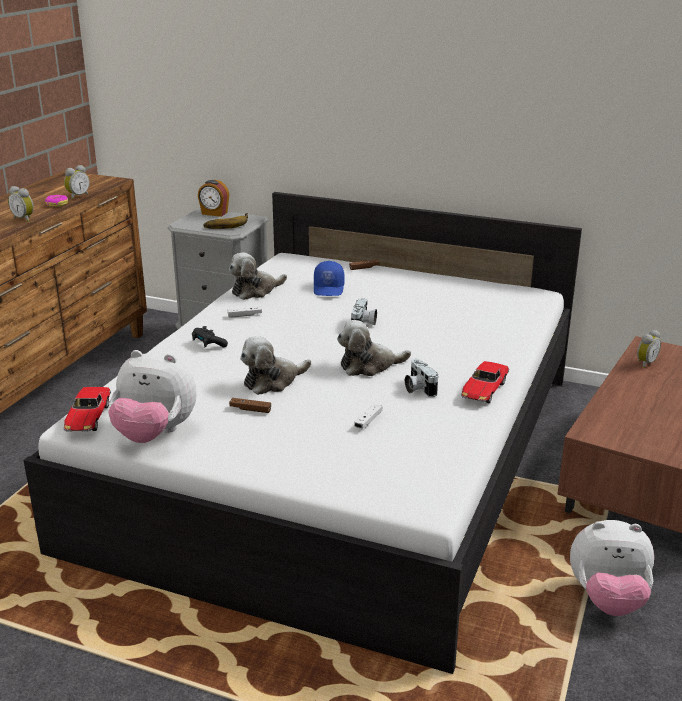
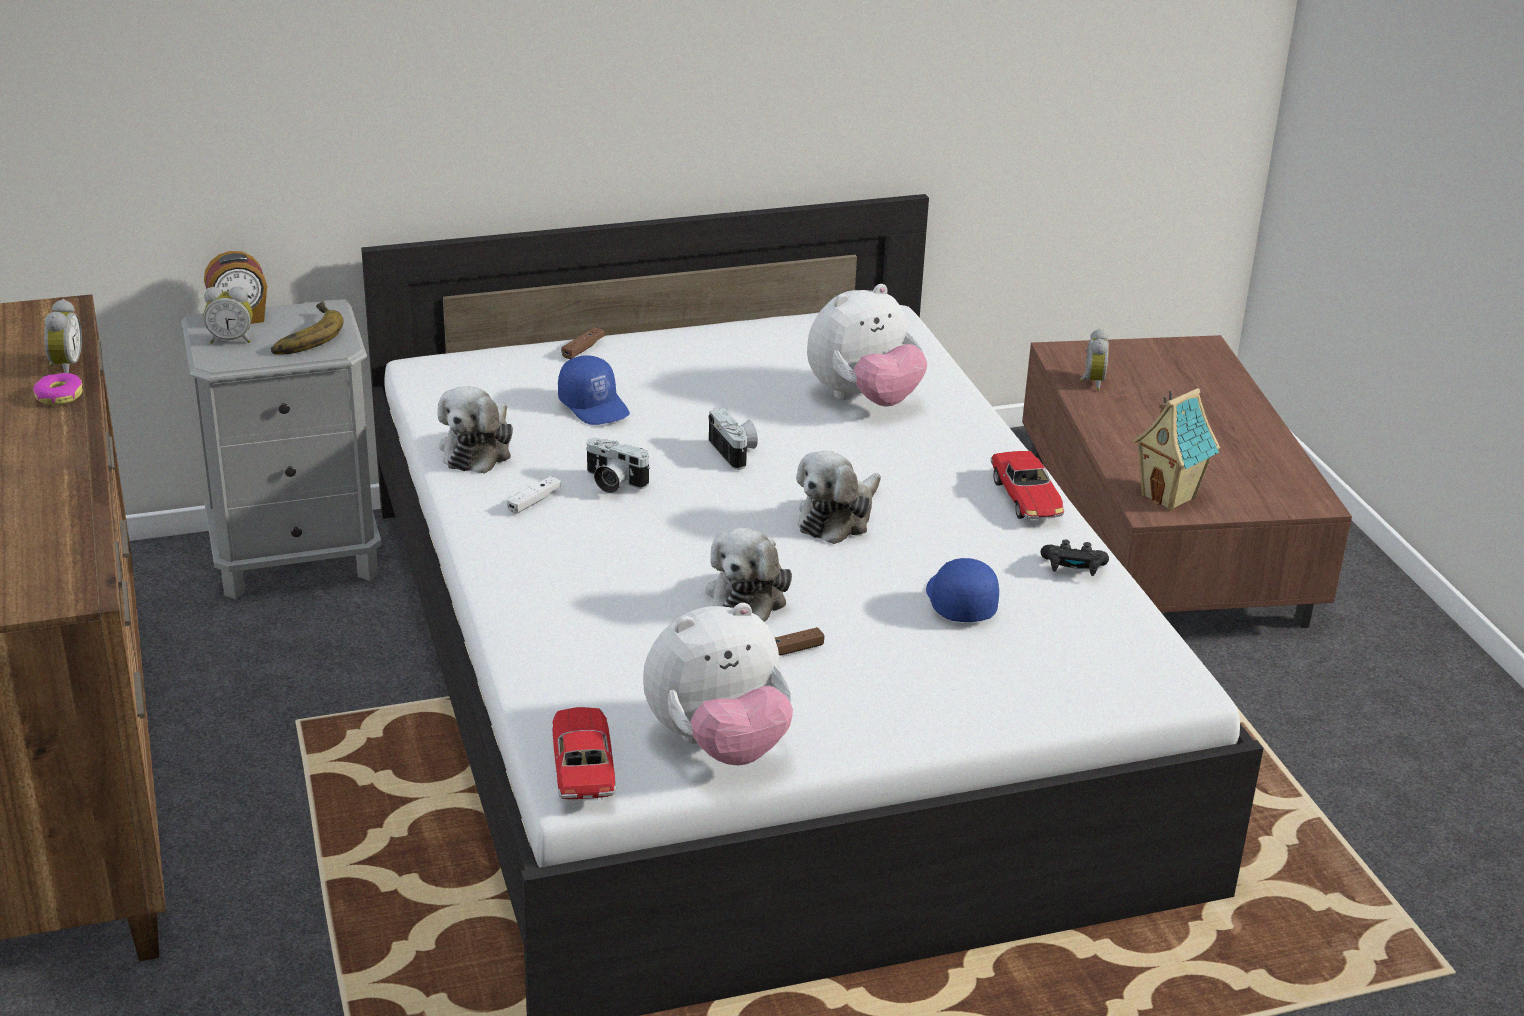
camera: 40 degrees left, 5 degrees up
(24, 219) = (63, 448): alarm clock -> alarm clock (231, 340)
(88, 418) = (583, 766): toy car -> toy car turned 150 degrees counterclockwise
(208, 344) = (558, 572): black game controller -> black game controller (1073, 569)
(368, 421) = (958, 601): white game controller -> blue cap
(418, 388) = (948, 528): camera -> camera (612, 482)
(607, 600) = (1278, 727): plush toy -> plush toy (863, 399)
(611, 430) = (1169, 497): none -> toy house

